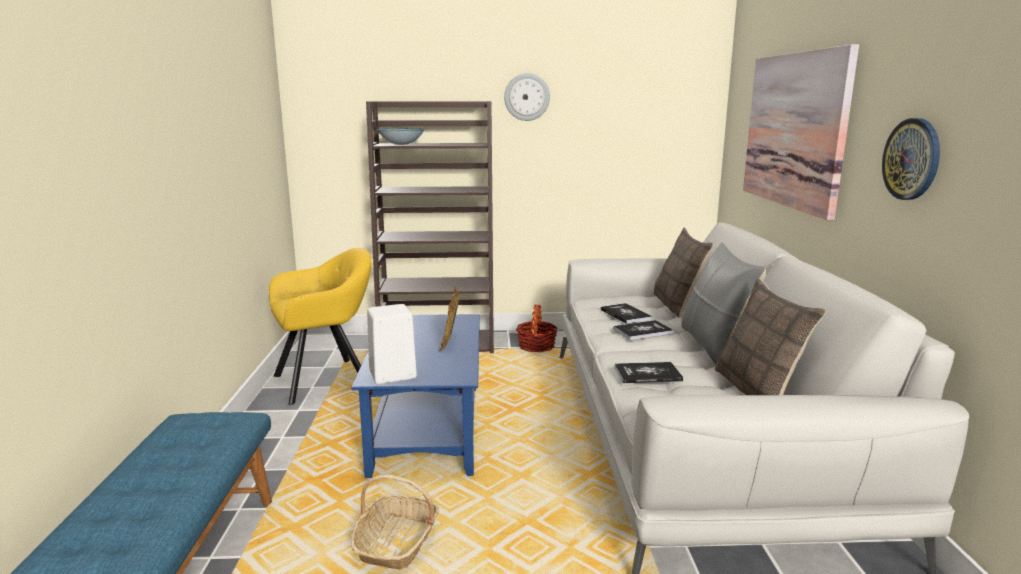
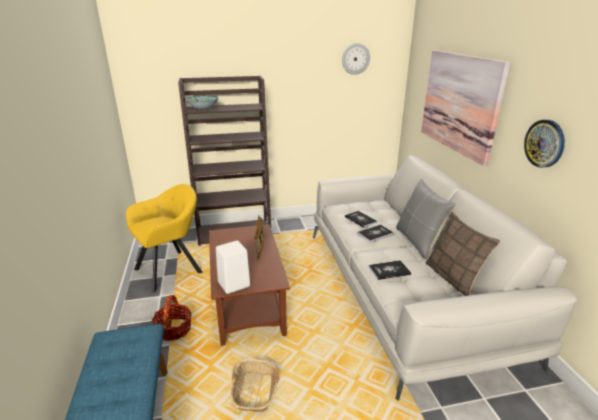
camera: 10 degrees left, 10 degrees up
(428, 429) = (248, 302): blue coffee table -> brown coffee table
(527, 97) = (283, 71): wall clock -> wall clock (355, 59)
(536, 346) = (296, 230): basket -> basket (174, 329)
(677, 305) = (388, 209): pillow -> none

